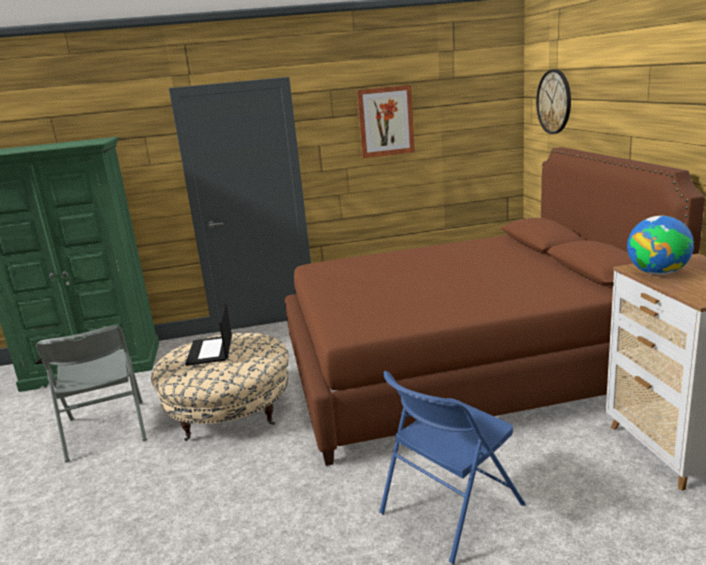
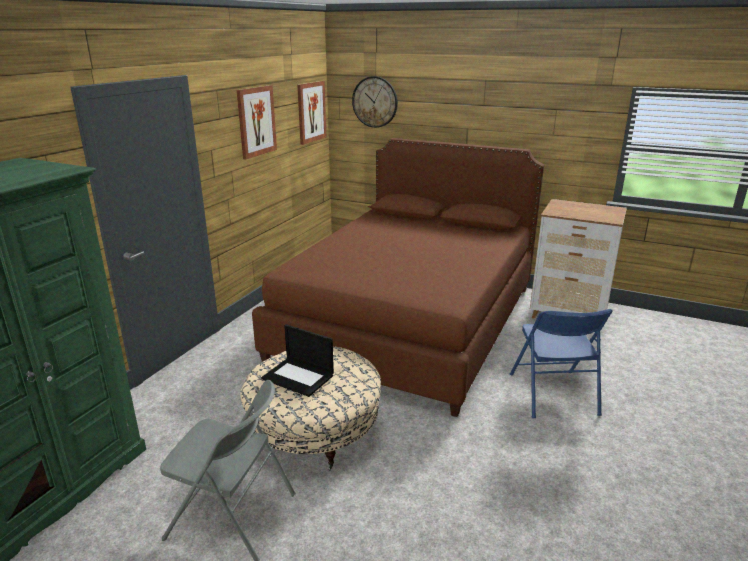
camera: 55 degrees left, 5 degrees up
(486, 114) = (311, 112): none -> picture
(657, 273) = (566, 213): globe -> none

